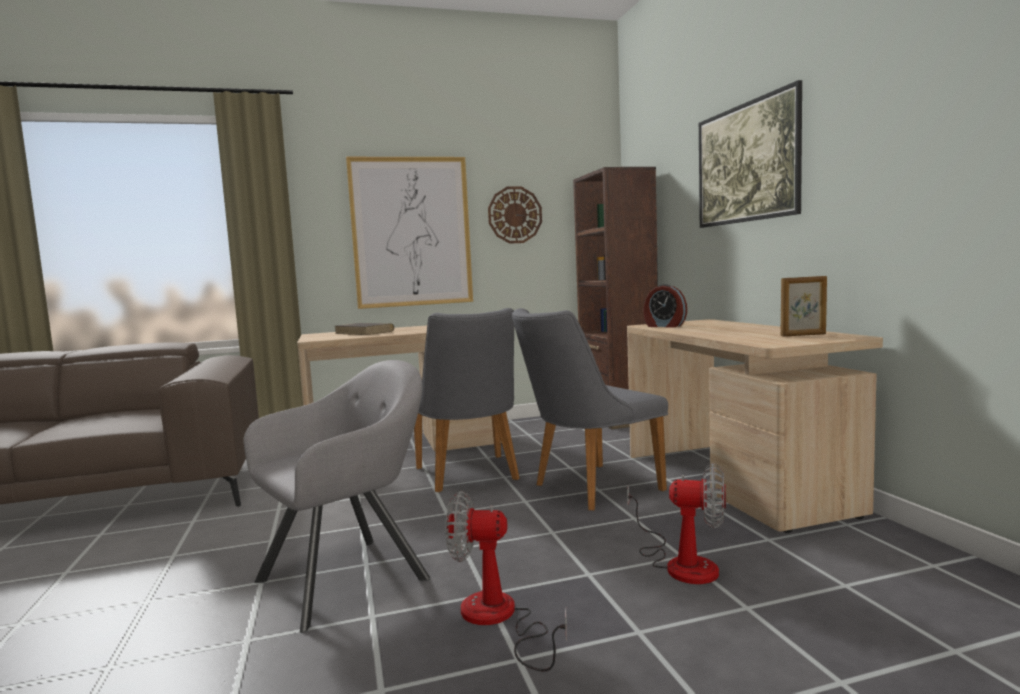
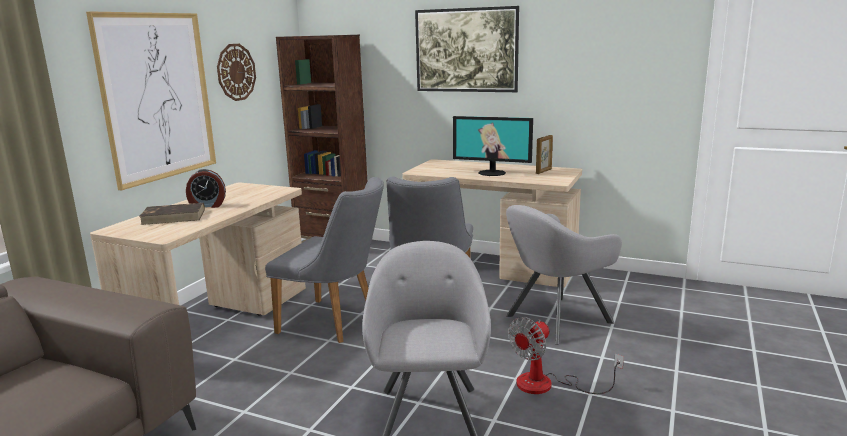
camera: 50 degrees left, 10 degrees up
(664, 326) = (433, 171): alarm clock -> alarm clock (207, 206)
(681, 563) = (555, 320): fan -> grey armchair
(724, 331) = (492, 173): none -> monitor

